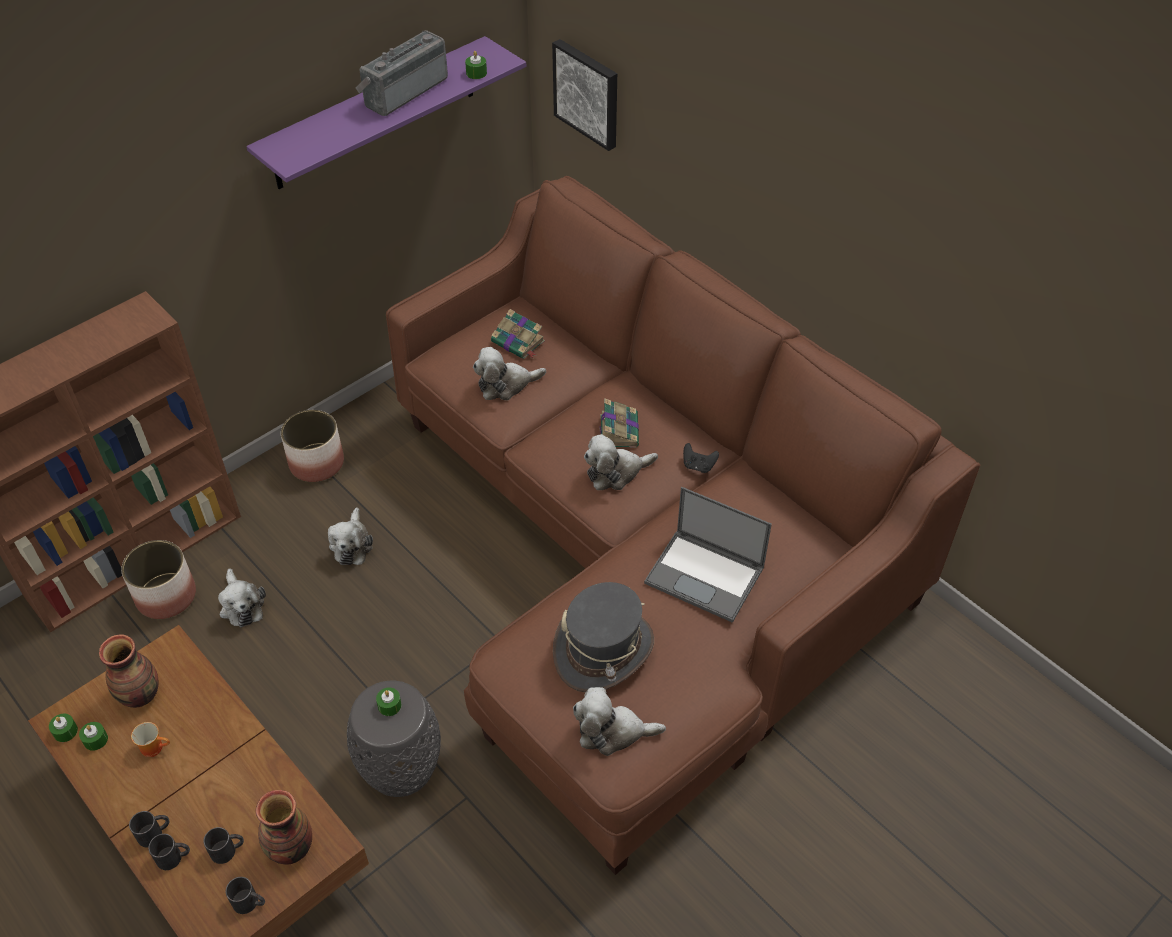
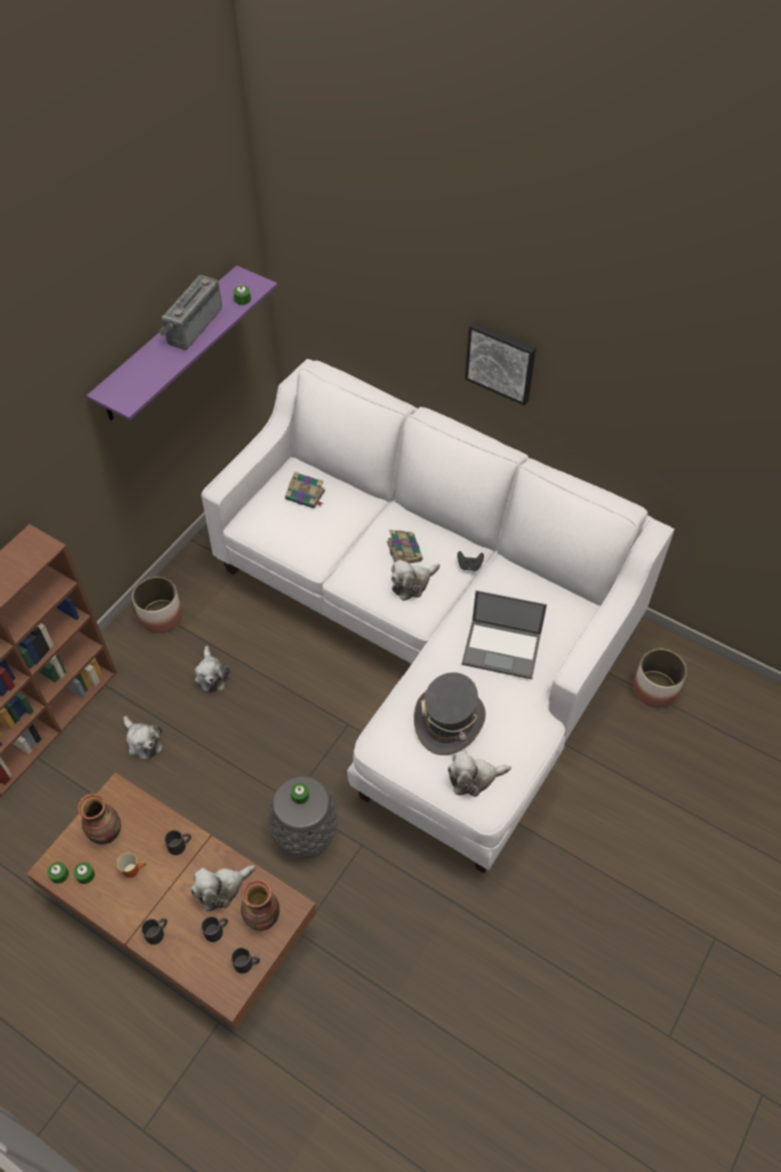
camera: 15 degrees left, 5 degrees up
(166, 595) = (81, 748): planter -> planter (655, 688)
(174, 857) = (179, 946): black mug -> black mug (180, 845)
(506, 385) = (308, 532): plush toy -> plush toy (222, 889)
(588, 93) = (323, 296): picture -> picture (501, 361)
(641, 556) = (430, 635): brown sofa -> white sofa

